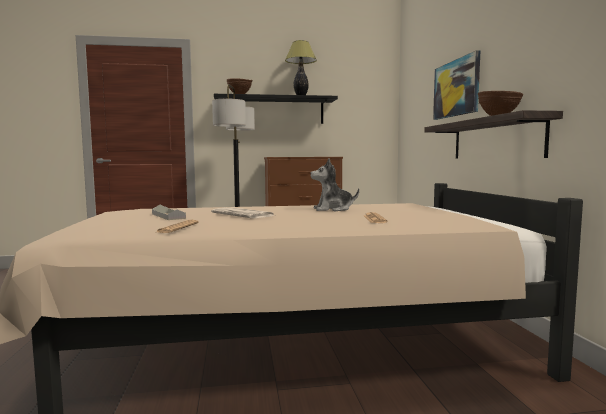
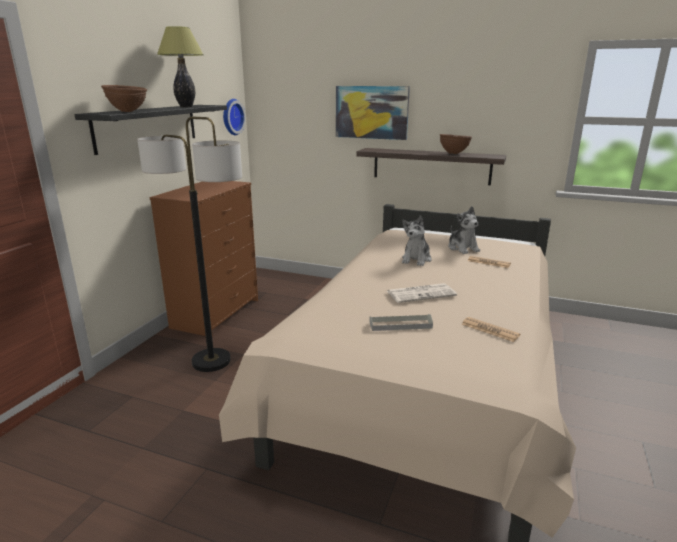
camera: 60 degrees left, 15 degrees up
(374, 112) = (231, 117): none -> wall clock
(403, 213) = (462, 248): none -> plush toy

